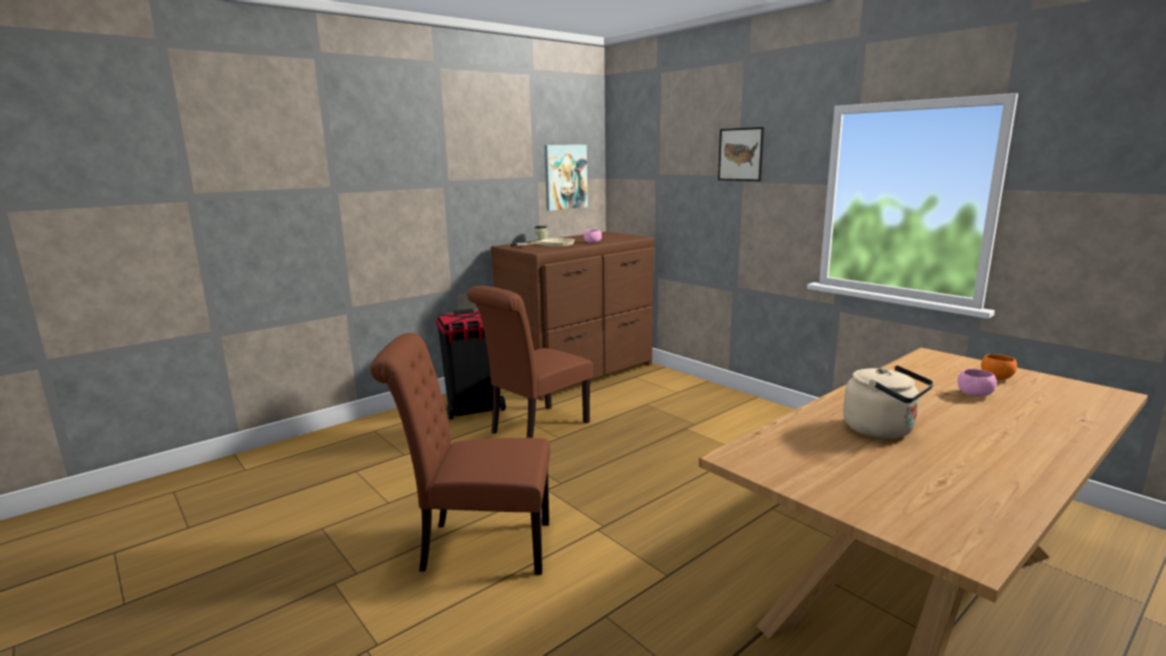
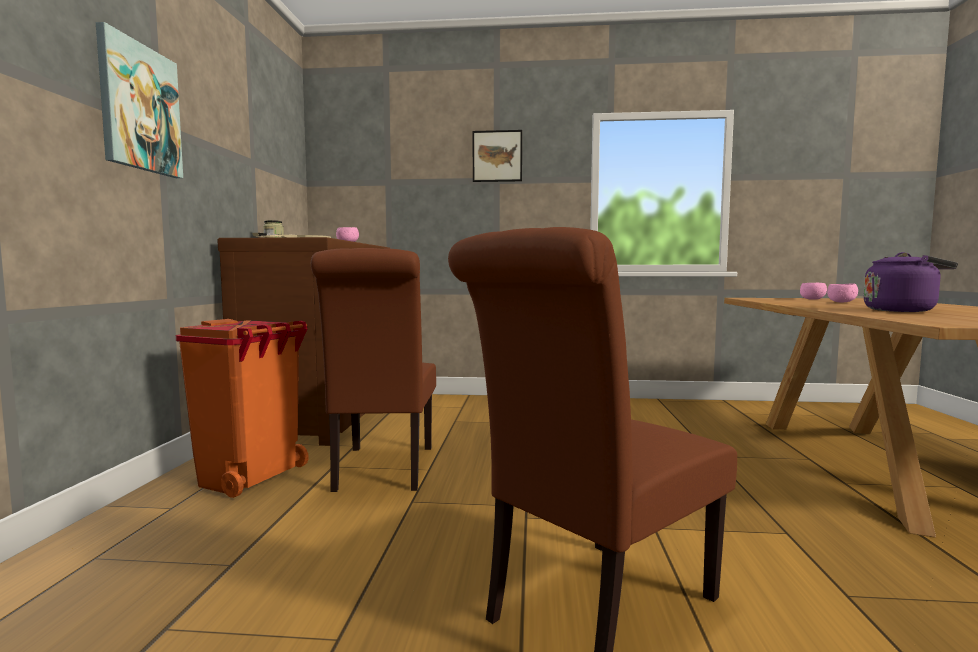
camera: 45 degrees left, 10 degrees down
(474, 409) = (251, 477): black trash can -> orange trash can
(565, 177) = (278, 170): picture -> picture (139, 108)
(882, 430) = (902, 310): beige kettle -> purple kettle
(996, 378) = (812, 299): orange bowl -> pink bowl

